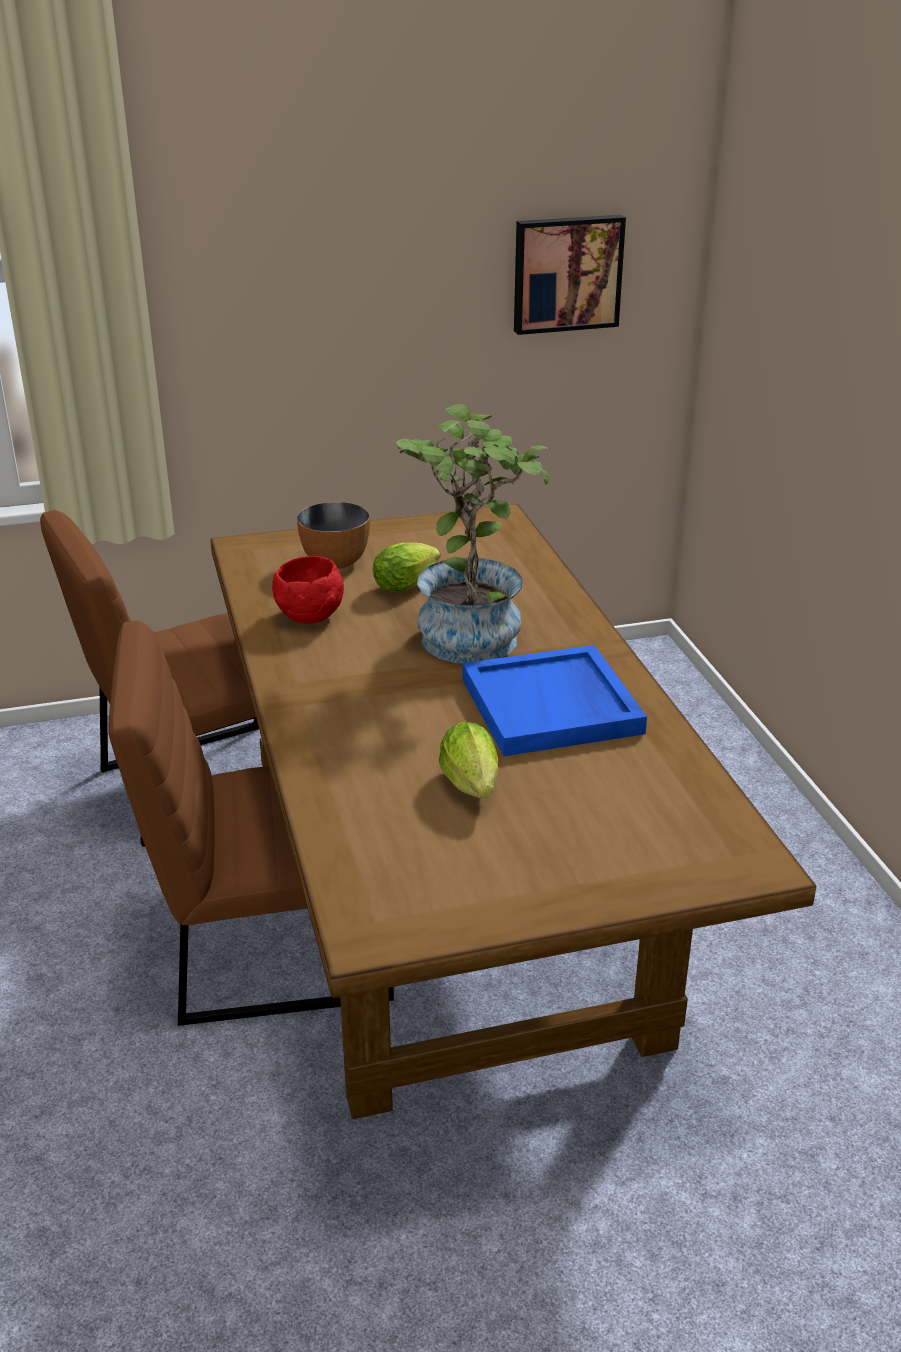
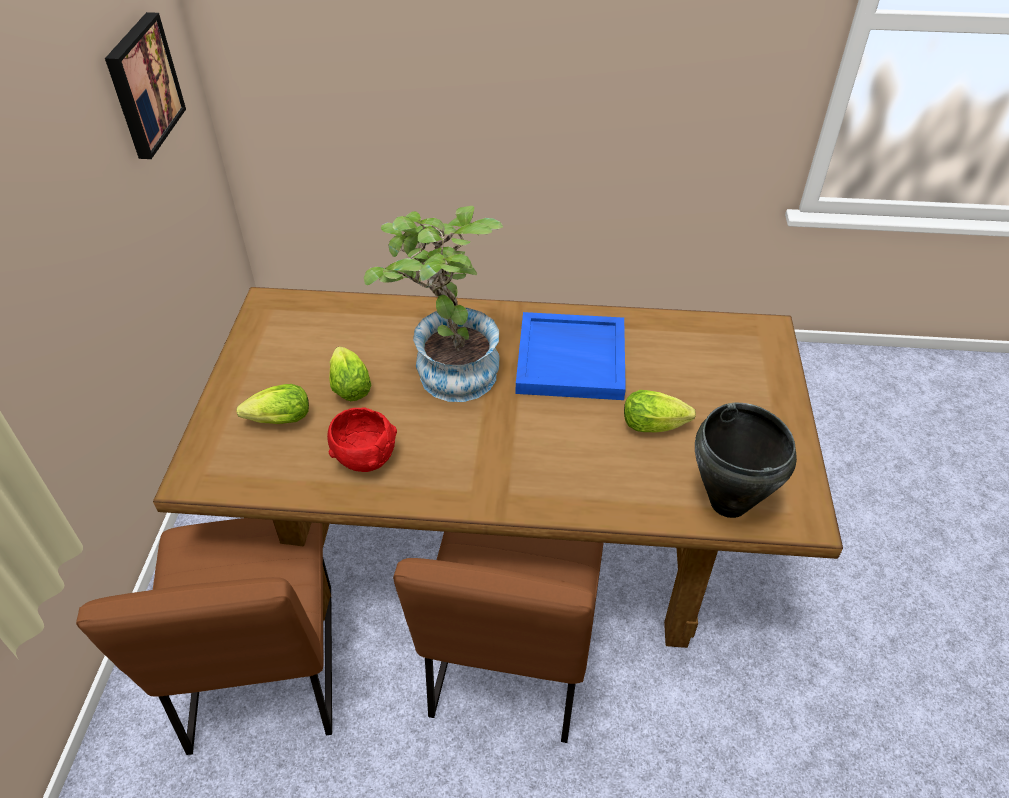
camera: 70 degrees left, 15 degrees up
(335, 563) = (276, 421): bowl -> lettuce
(364, 863) = (728, 503): none -> black cooking pot

